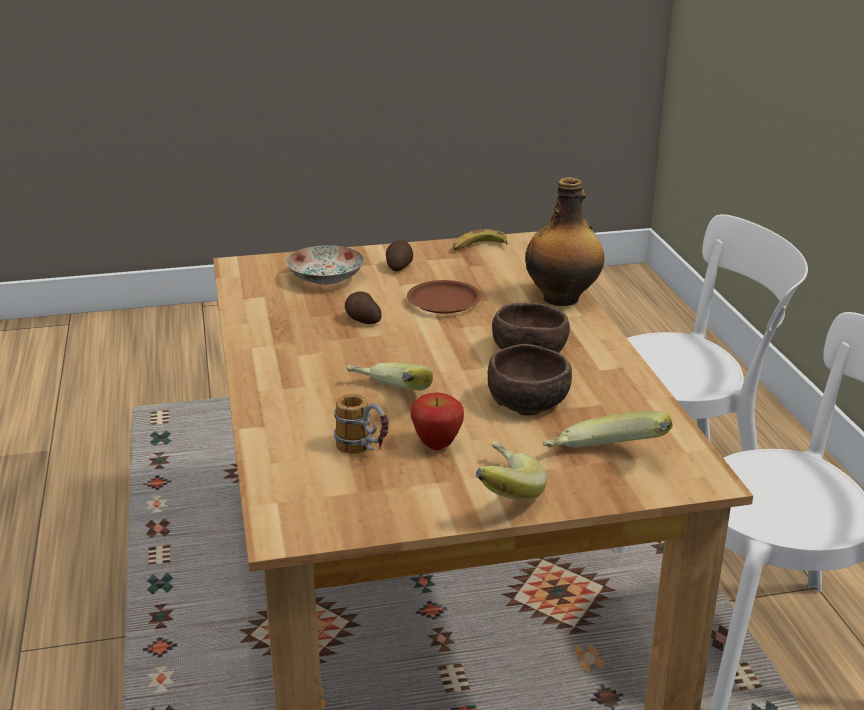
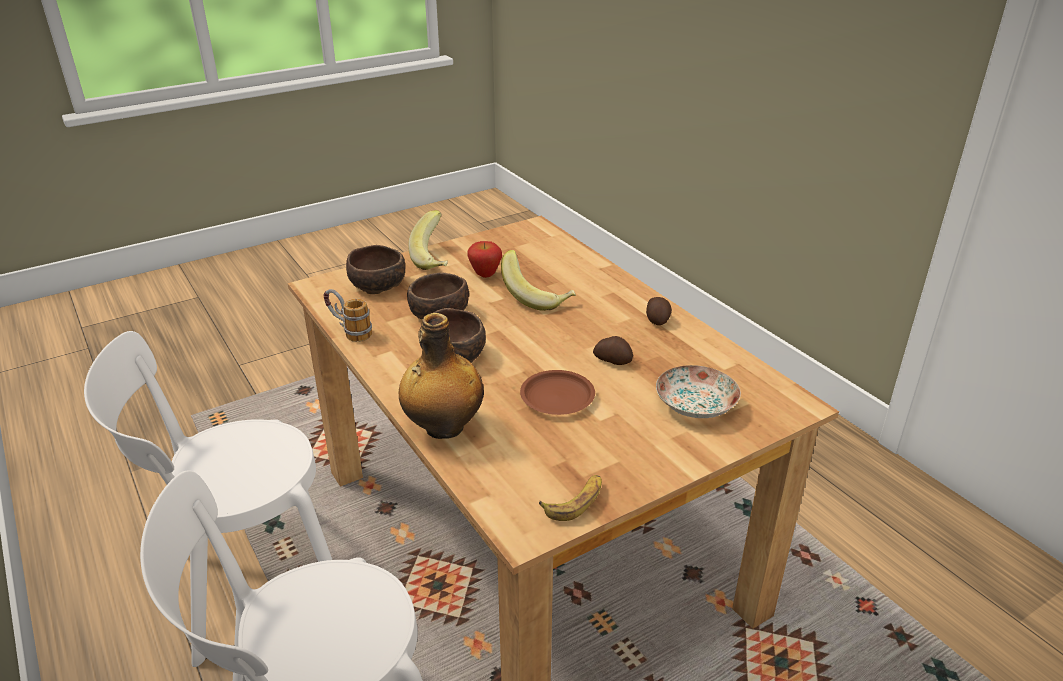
camera: 160 degrees right, 5 degrees up
(364, 451) = (526, 265): mug -> mug (349, 332)
(398, 266) = (640, 441): potato -> potato (657, 319)
(603, 461) = (379, 285): banana -> brown bowl

